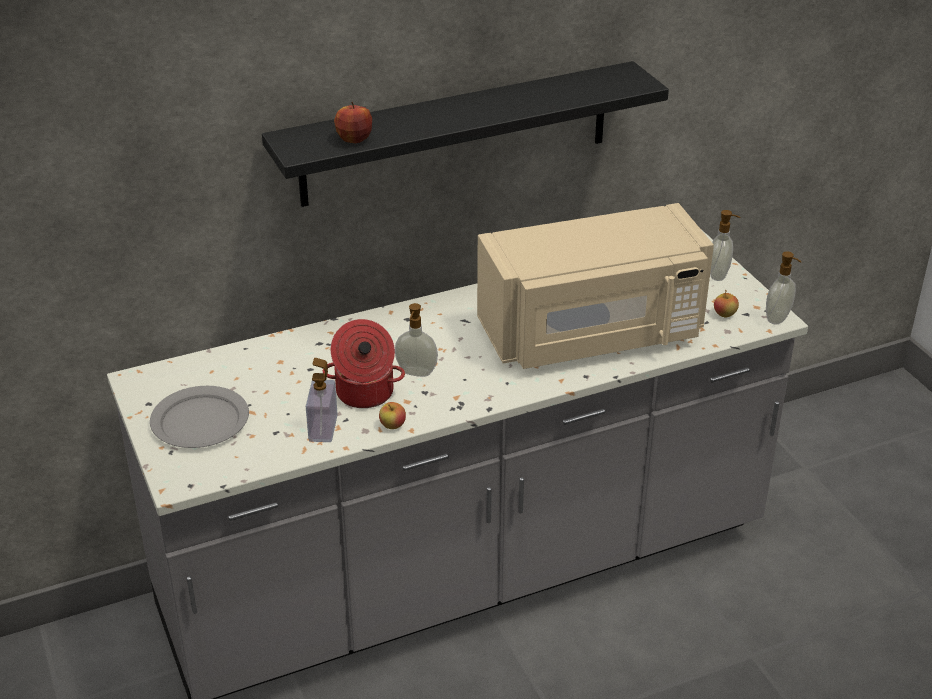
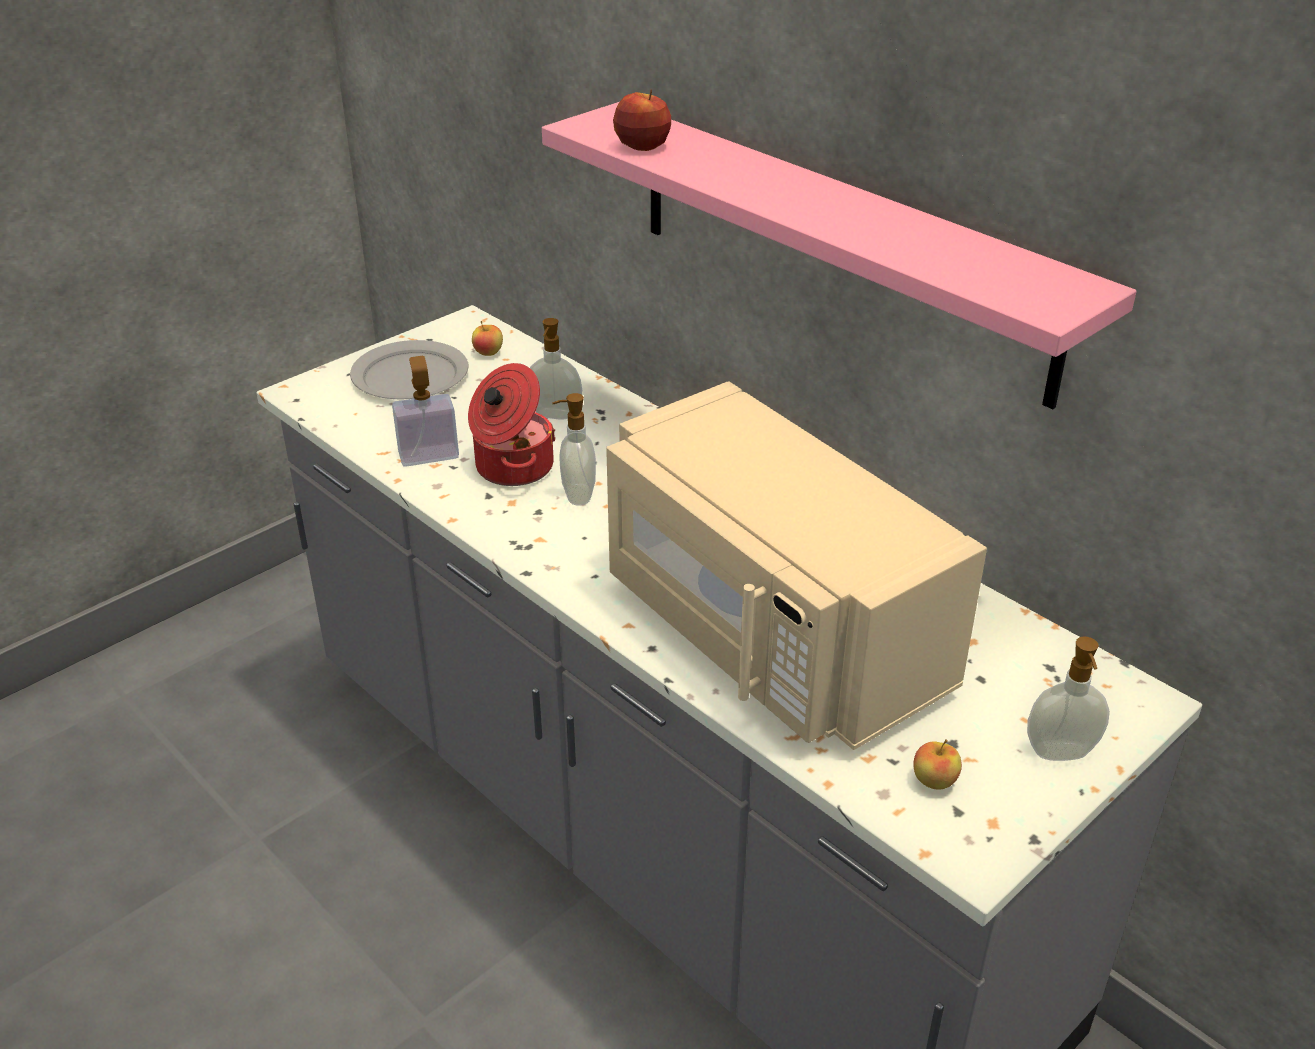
camera: 70 degrees right, 0 degrees up
(393, 425) = (455, 503): apple -> apple (488, 353)
(456, 134) = (837, 247): black shelf -> pink shelf
(778, 318) = (975, 861): soap dispenser -> soap dispenser (554, 415)

